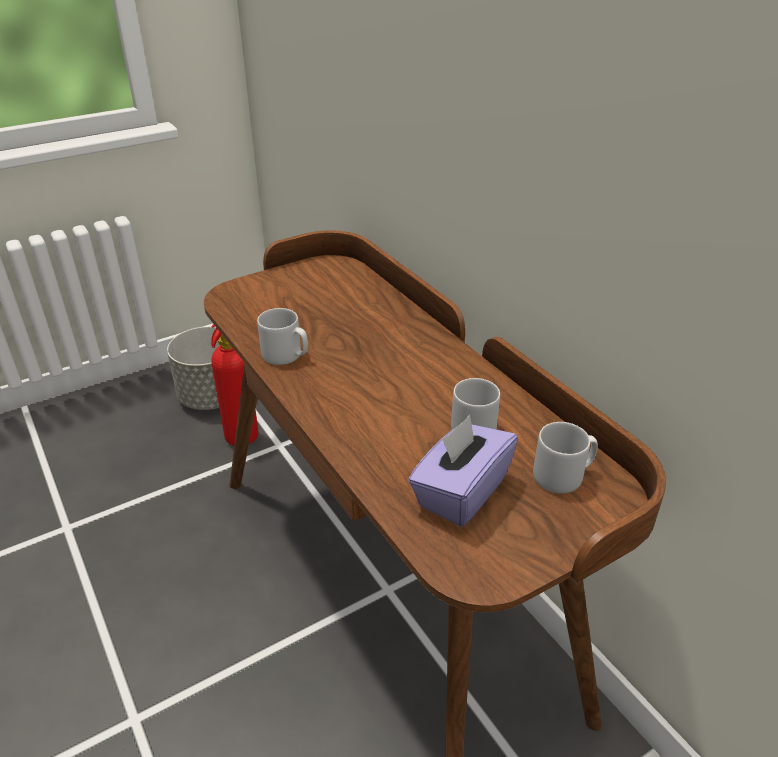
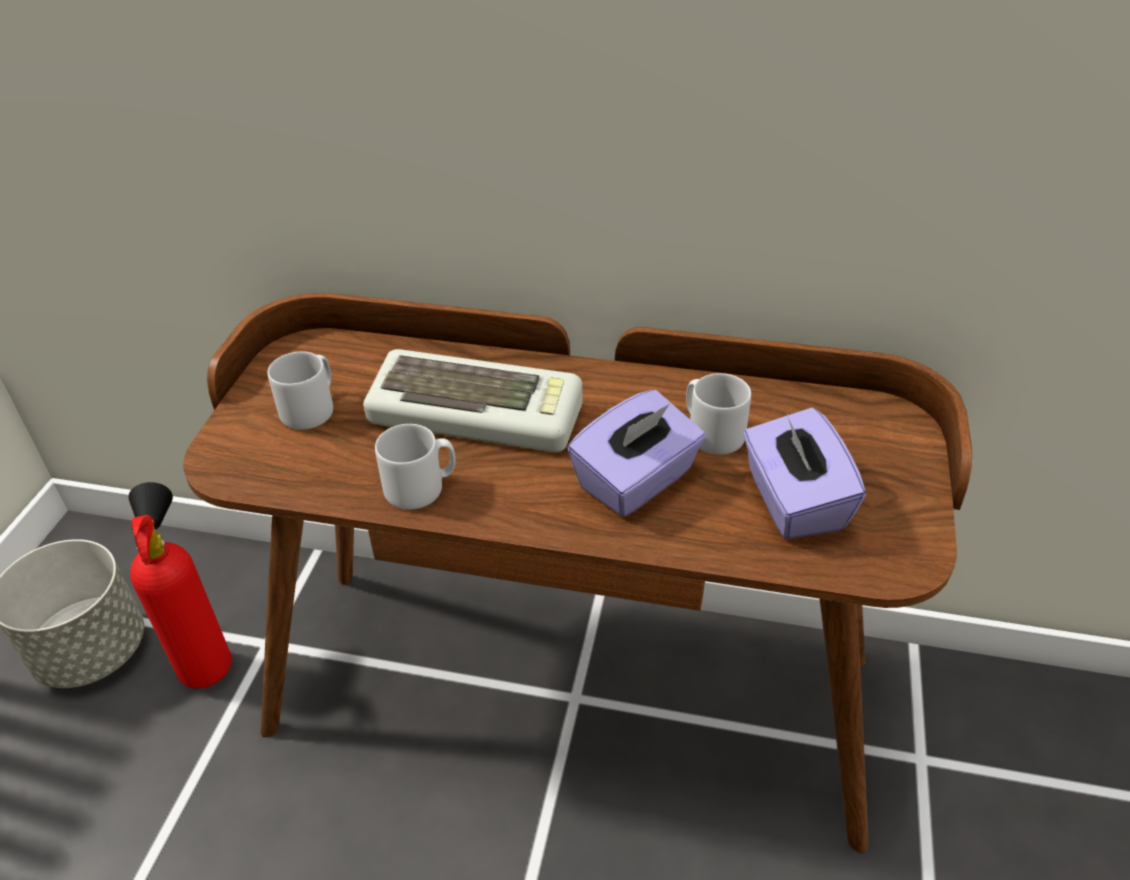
camera: 45 degrees left, 5 degrees up
(367, 338) = (479, 412): none -> keyboard
(390, 421) = (636, 481): none -> purple tissue box
(563, 476) = (838, 427): grey mug -> grey mug (311, 409)

